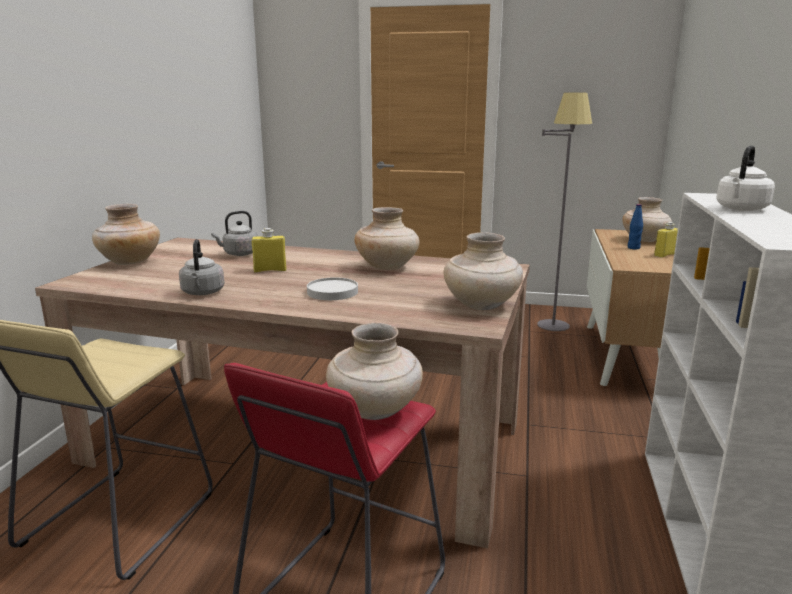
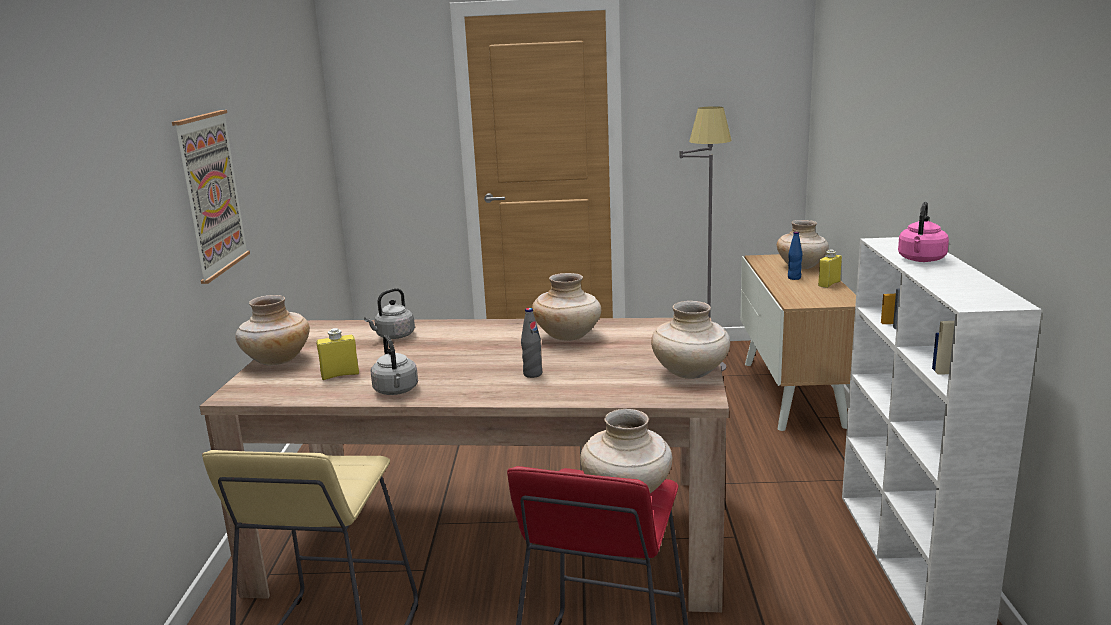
camera: 10 degrees left, 0 degrees up
(96, 114) = (211, 193): none -> picture
(270, 270) = (445, 354): yellow bottle -> yellow bottle (340, 375)
(332, 292) = (532, 374): white plate -> grey bottle
(741, 209) = (921, 260): white kettle -> pink kettle

